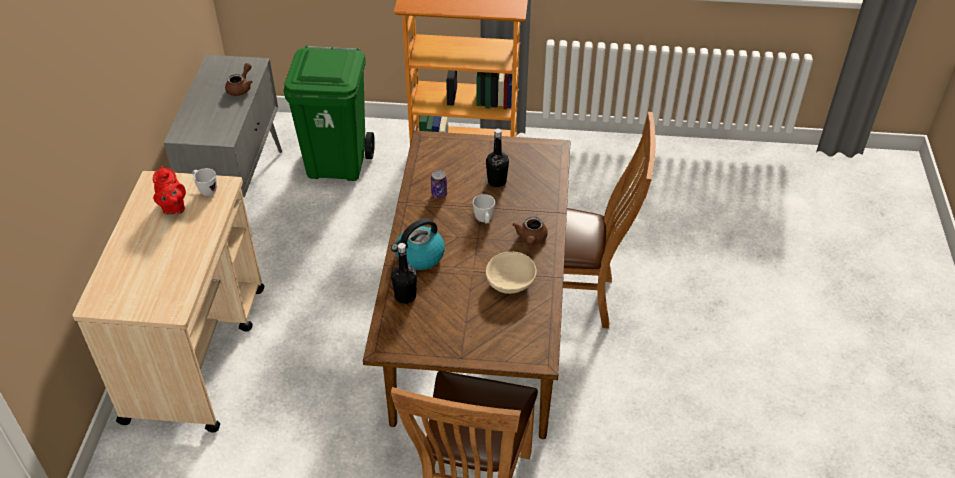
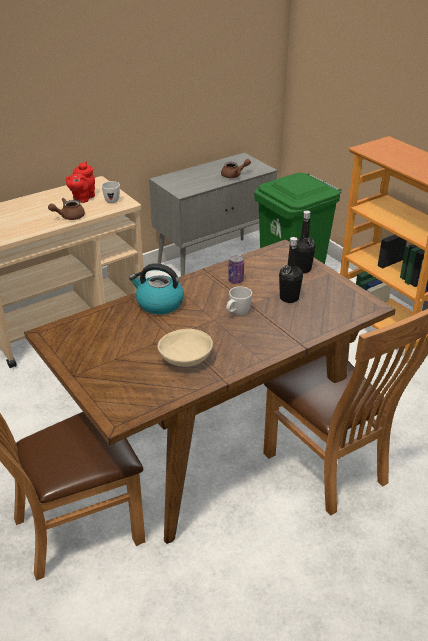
camera: 50 degrees right, 10 degrees down
(405, 296) = (109, 318): black bottle -> black bottle (302, 269)
(531, 239) = (250, 345): brown teapot -> brown teapot (69, 216)

